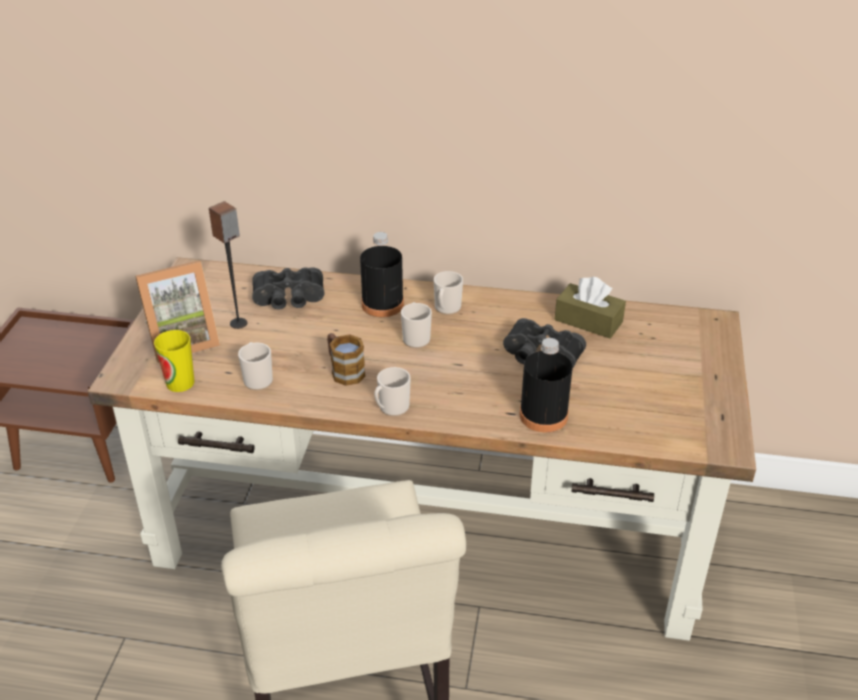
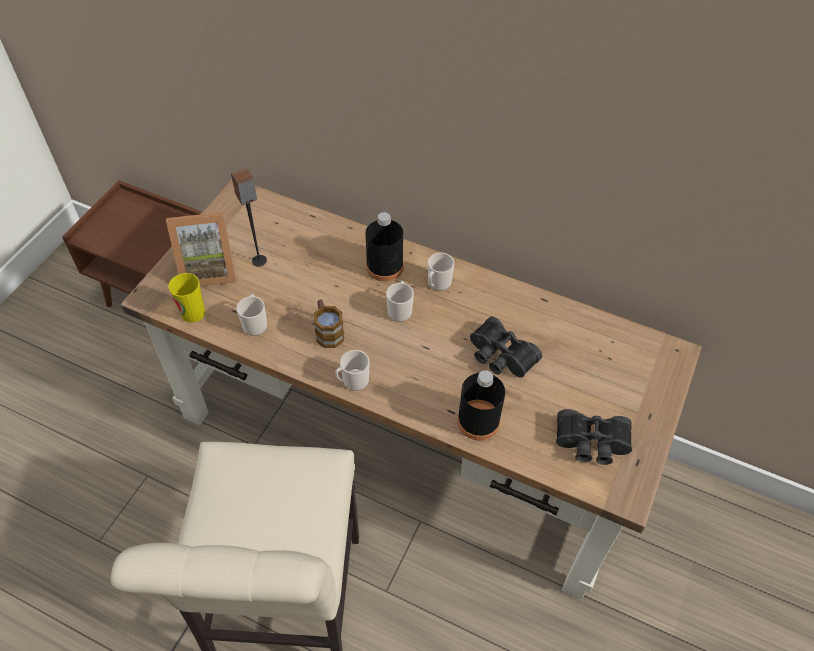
camera: 15 degrees right, 15 degrees up
(289, 299) = (308, 244): black binoculars -> black binoculars (591, 444)
(588, 321) = (558, 326): brown tissue box -> none

